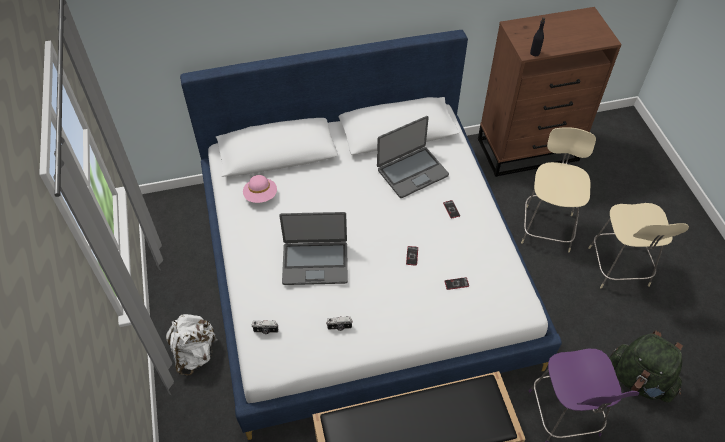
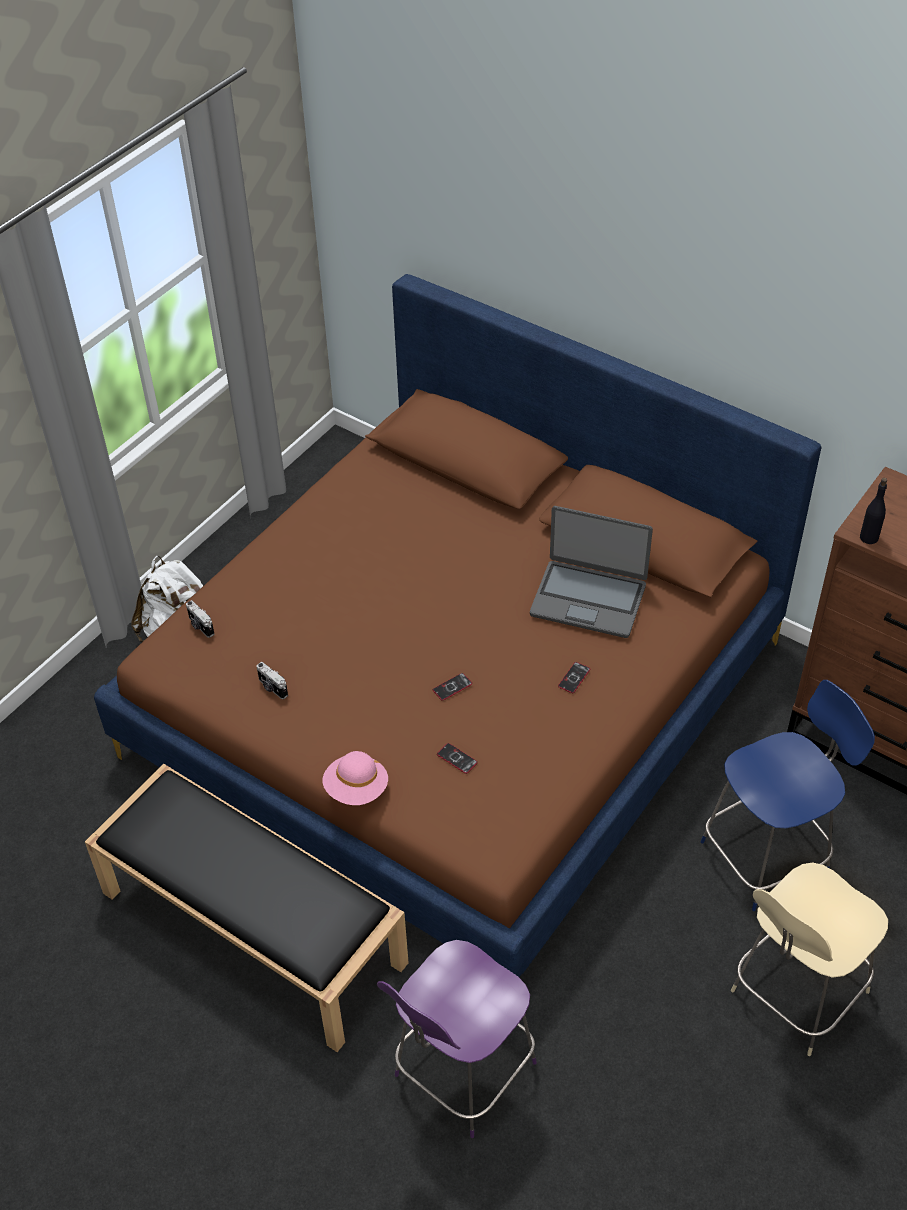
camera: 50 degrees right, 5 degrees down
(261, 195) = (384, 491): pink hat -> pink hat (356, 789)
(315, 262) = (338, 603): laptop -> none
(362, 270) = (456, 698): white bed -> brown bed
(547, 227) = (768, 855): beige chair -> blue chair
(639, 380) = (618, 1138): green backpack -> none

